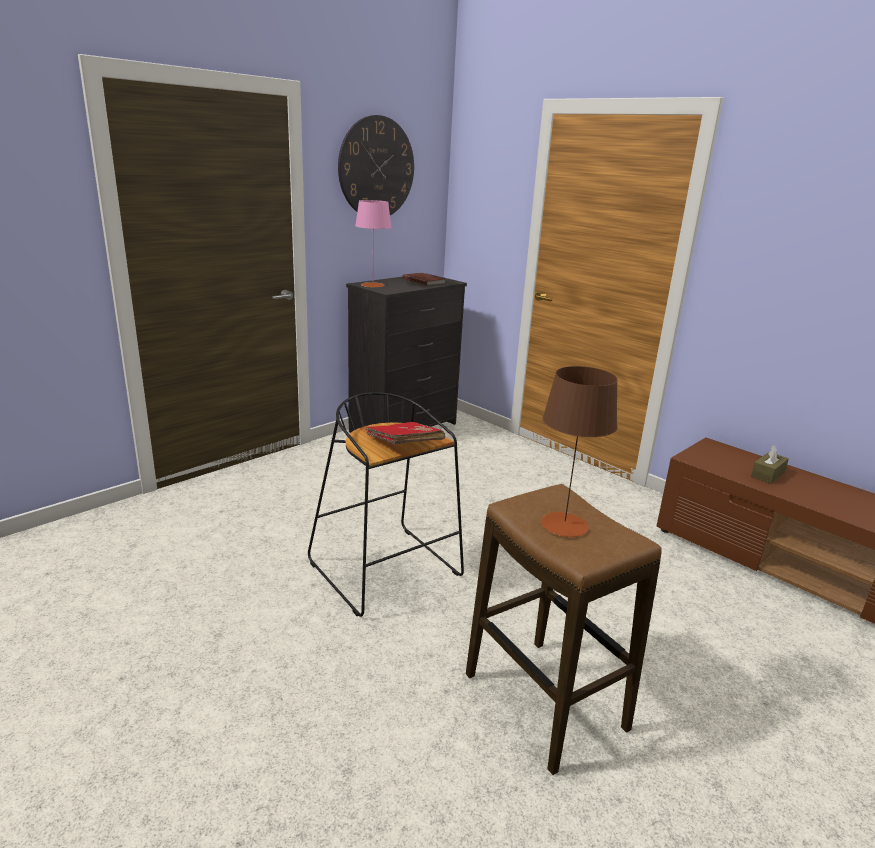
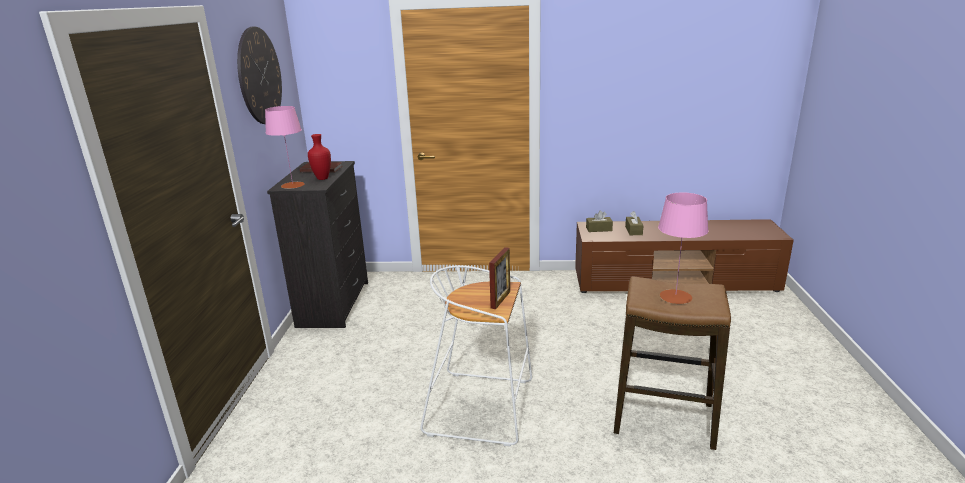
camera: 40 degrees left, 0 degrees up
(387, 570) = (482, 406): black stool -> white stool
(403, 445) = (500, 299): red book -> picture frame
(405, 287) = (322, 179): none -> red vase
(564, 524) = (675, 296): brown table lamp -> pink table lamp
(719, 454) = (599, 229): none -> brown tissue box

